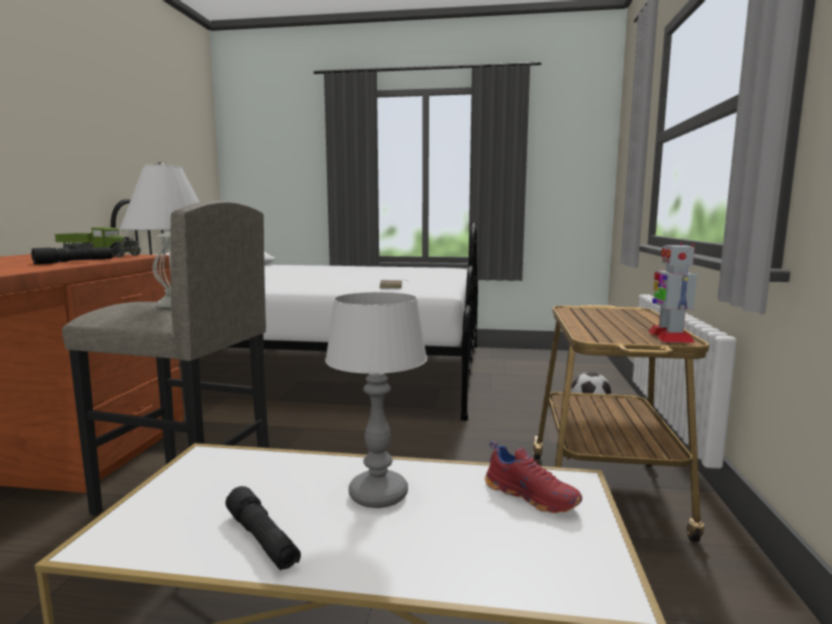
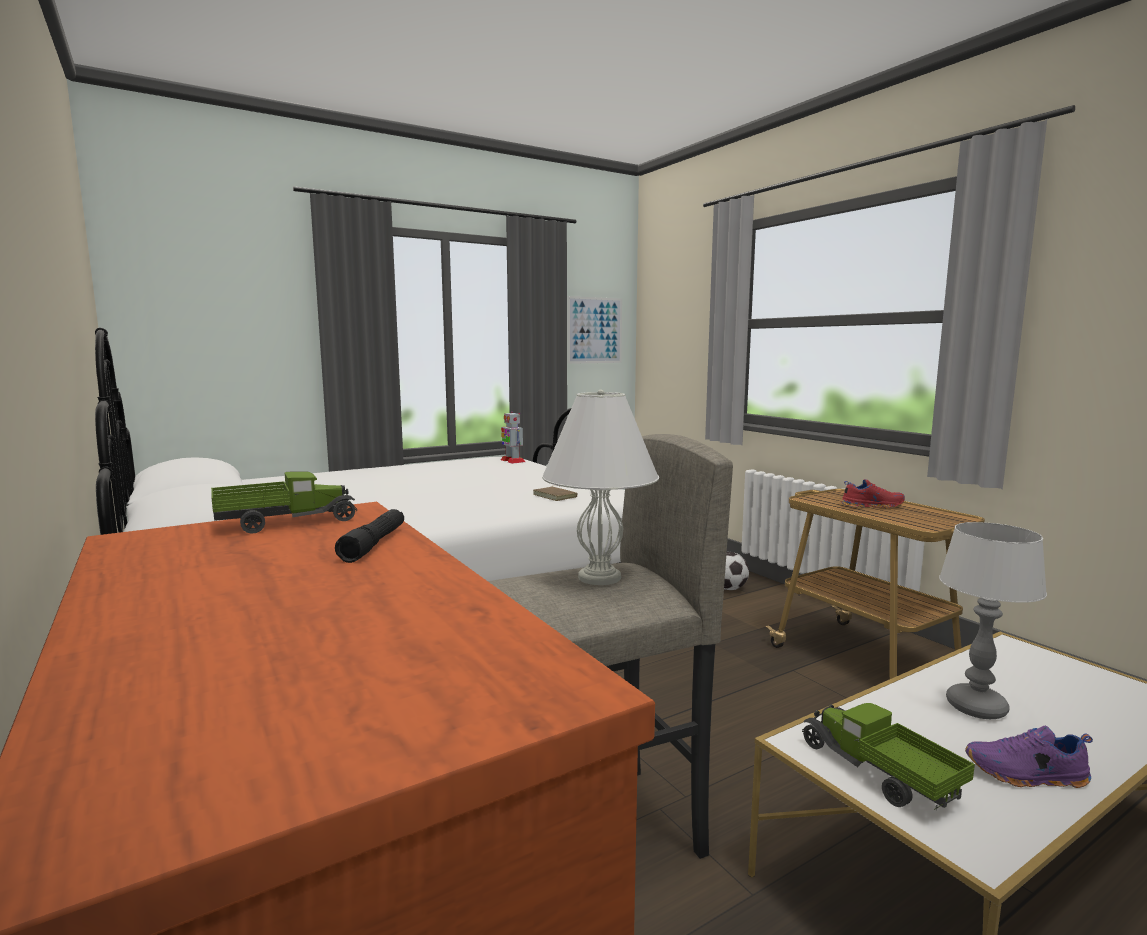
camera: 40 degrees left, 0 degrees up
(189, 487) = (878, 773): none -> toy truck
(262, 539) = (1026, 776): black flashlight -> purple shoe
(532, 496) = (1025, 665): red shoe -> red shoe (871, 506)
(566, 162) = (595, 330): none -> picture
(669, 337) = (950, 515): toy robot -> toy robot (512, 461)

